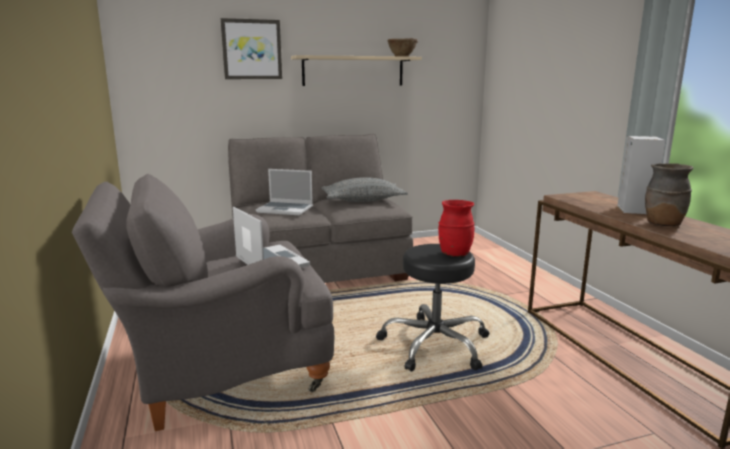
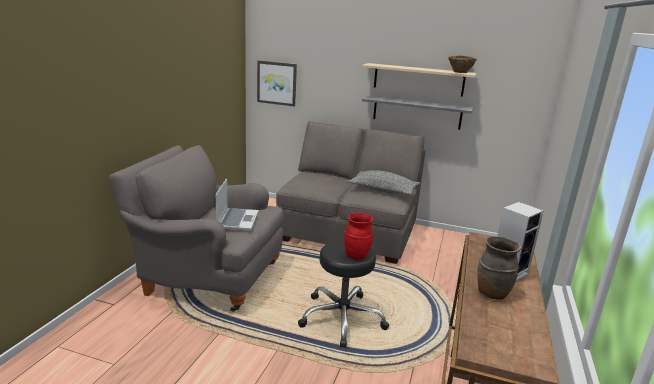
camera: 35 degrees right, 5 degrees up
(252, 49) = (338, 55): picture -> picture (277, 83)
(286, 209) = (319, 183): laptop -> none
(356, 110) = (417, 112): none -> grey shelf

